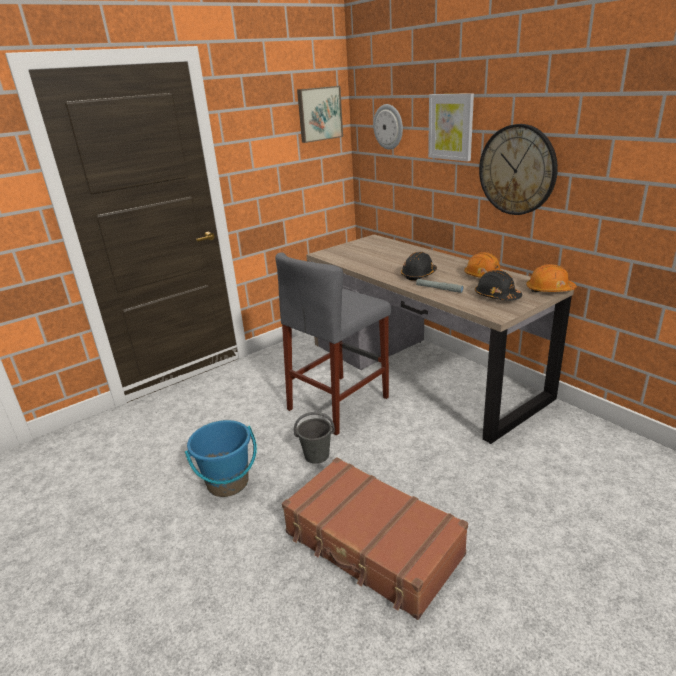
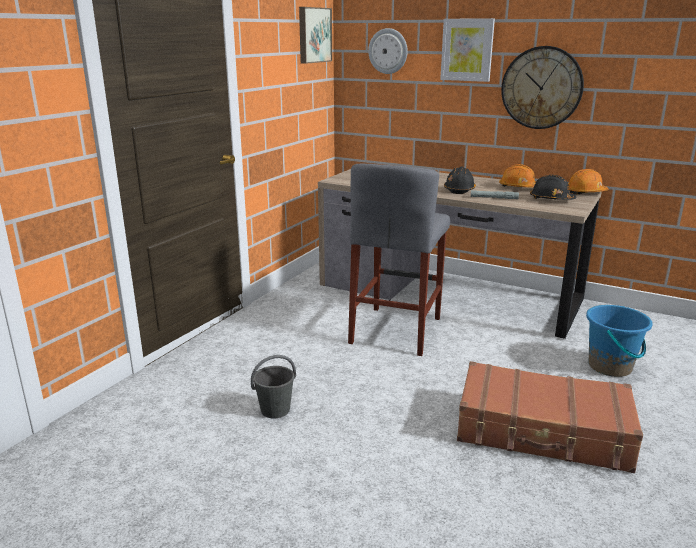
camera: 25 degrees left, 5 degrees down
(228, 483) = (352, 415): blue bucket -> blue bucket (610, 367)
(317, 455) = (420, 375): grey bucket -> grey bucket (276, 410)

